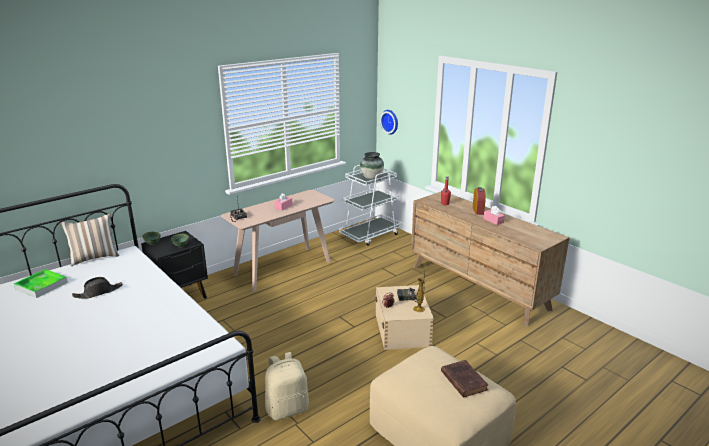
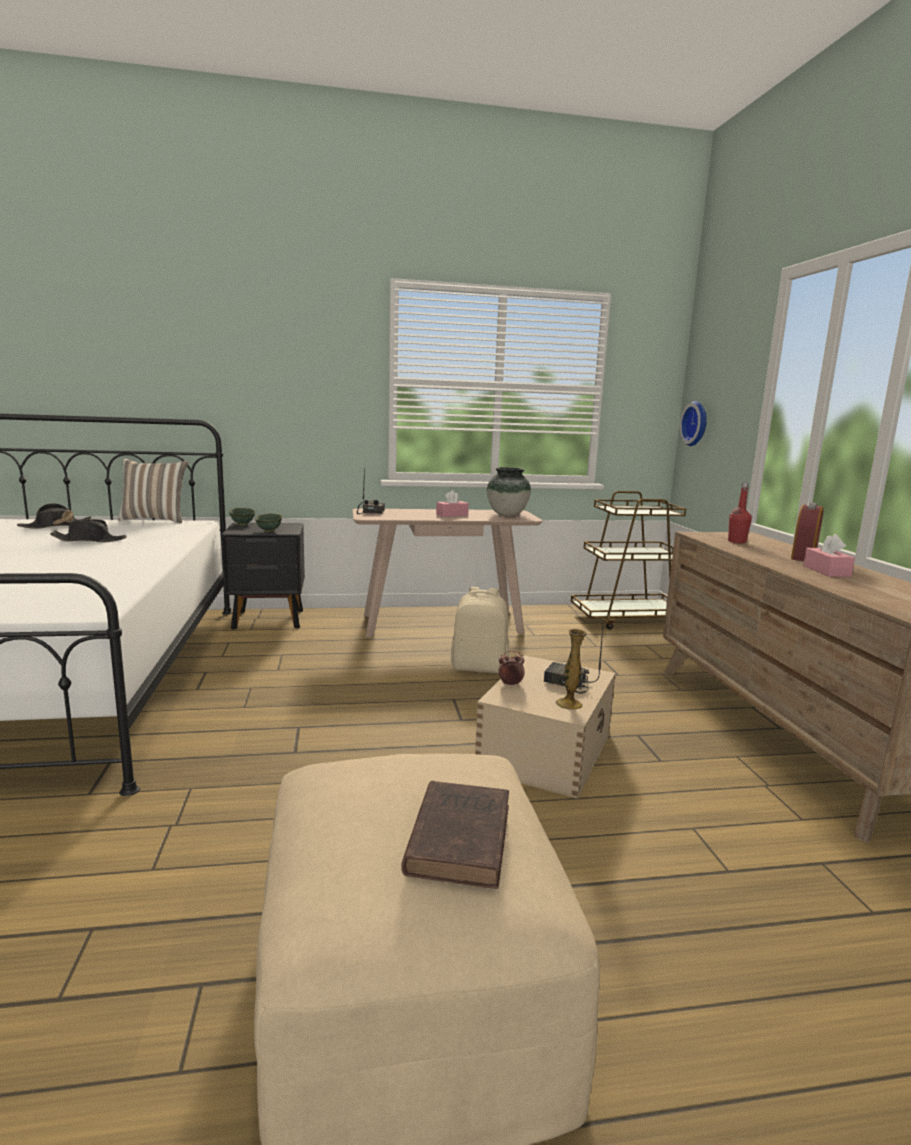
camera: 30 degrees right, 10 degrees down
(41, 285) = (55, 526): tray -> black hat
(287, 409) = (194, 795): beige backpack -> beige backpack (479, 667)
(370, 235) = (627, 619): white cart -> brown cart
(372, 178) = (637, 511): vase -> vase (507, 514)

